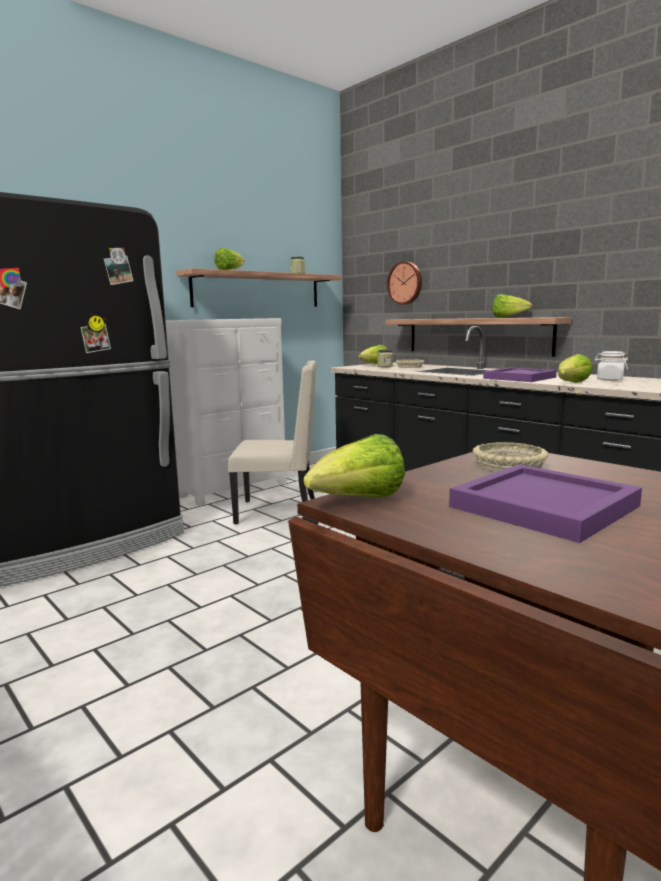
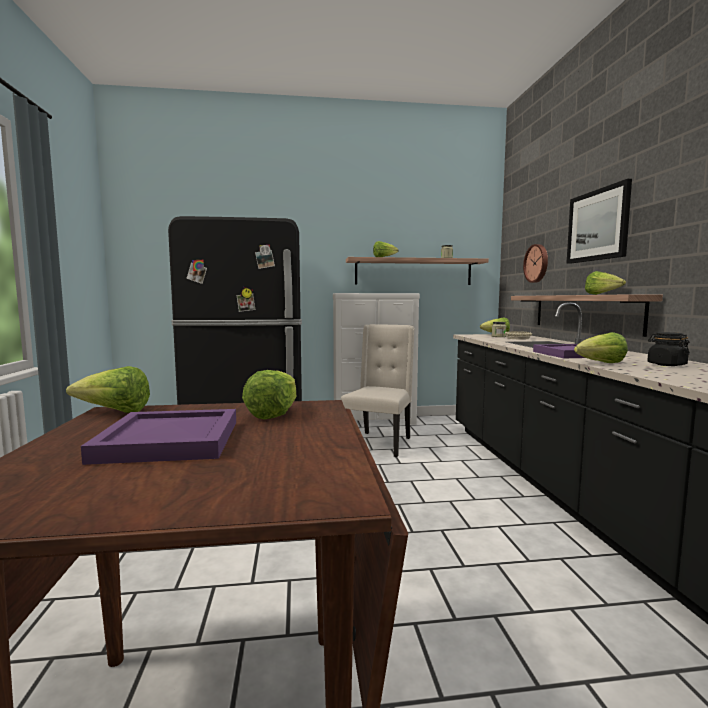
camera: 35 degrees right, 5 degrees down
(279, 512) = (379, 443): beige chair -> beige chair turned 105 degrees counterclockwise
(491, 247) = (598, 225): none -> picture
(509, 466) = (274, 414): beige bowl -> lettuce
(609, 379) = (666, 364): white jar -> black jar

